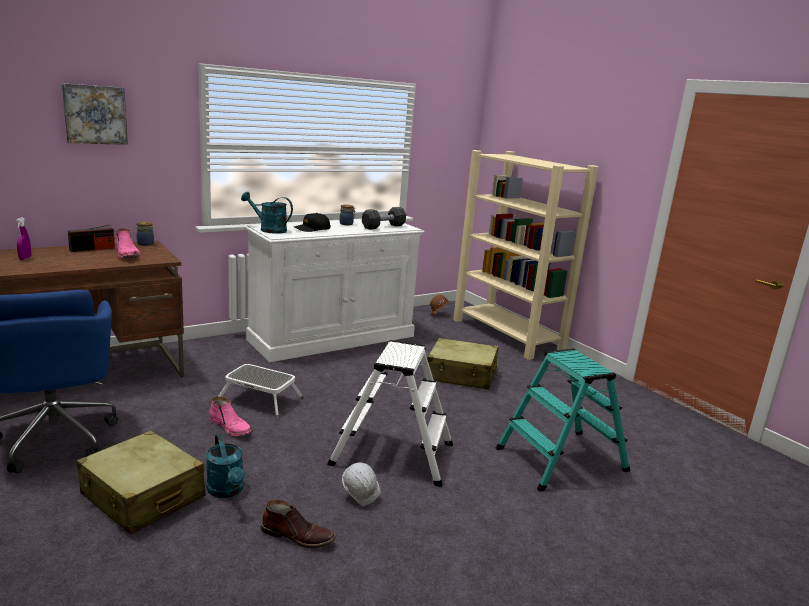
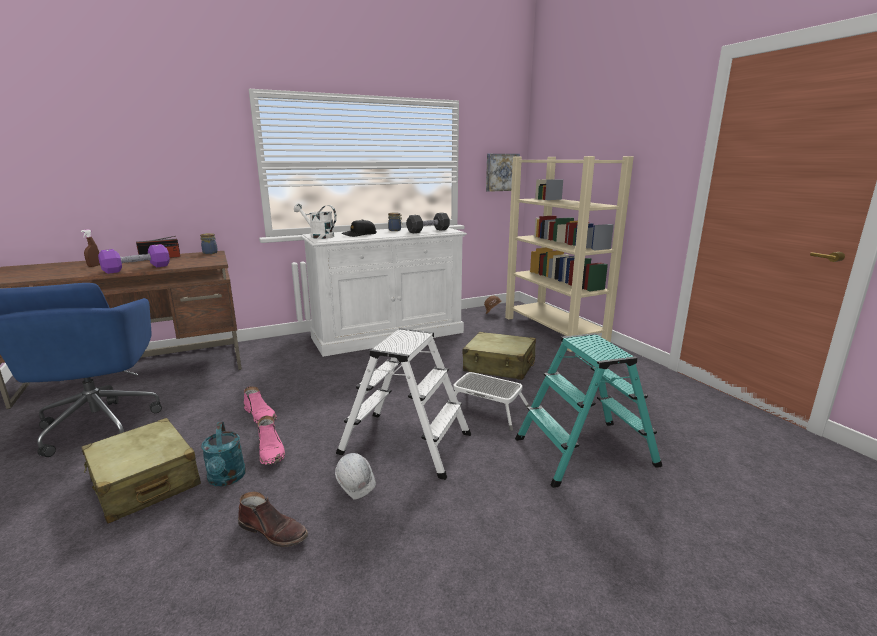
camera: 10 degrees right, 0 degrees up
(25, 258) = (94, 266): purple spray bottle -> brown spray bottle
(82, 264) = (137, 269): none -> purple dumbbell
(95, 114) = (156, 138): picture -> picture (501, 172)
(127, 255) = (185, 261): pink boot -> pink boot (271, 451)
(260, 400) = (298, 391): grey step ladder -> grey step ladder (486, 409)
(268, 229) = (318, 236): turquoise watering can -> white watering can

